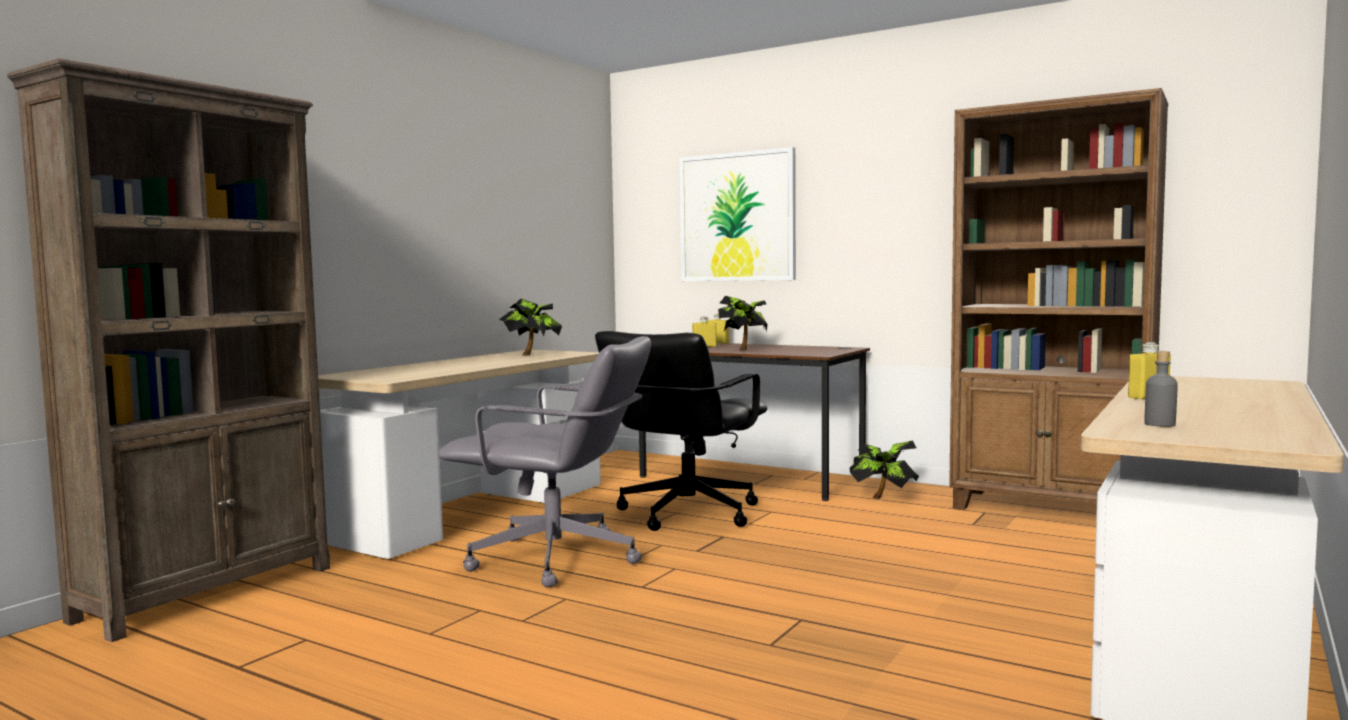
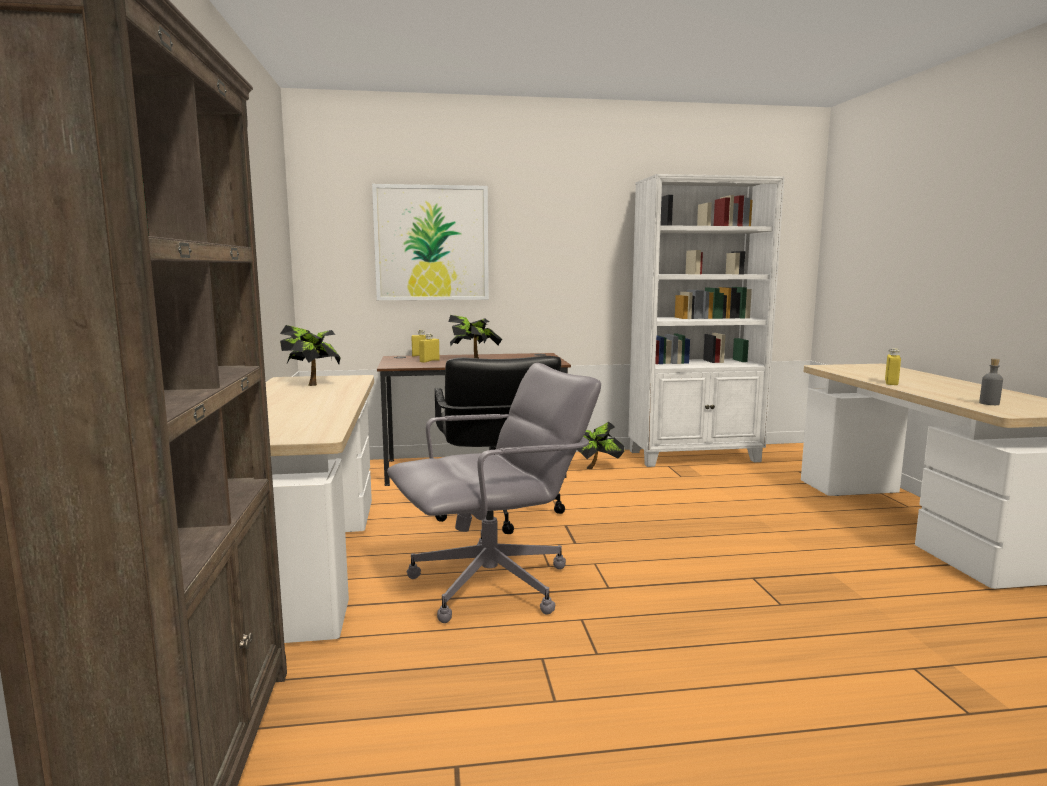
camera: 40 degrees left, 5 degrees up
(1051, 510) = (695, 456): brown bookcase -> white bookcase

